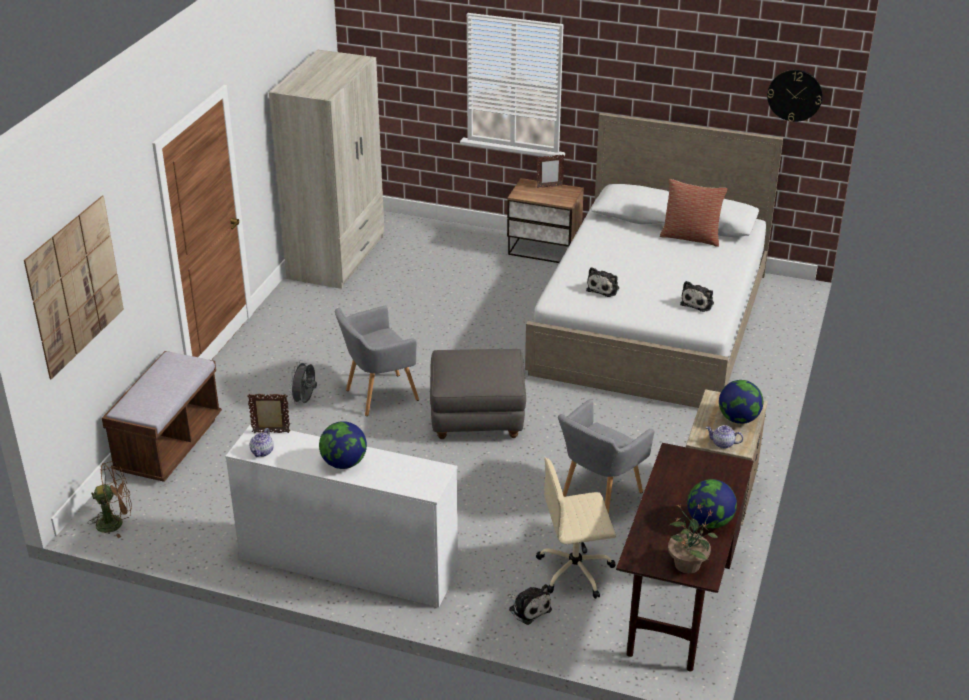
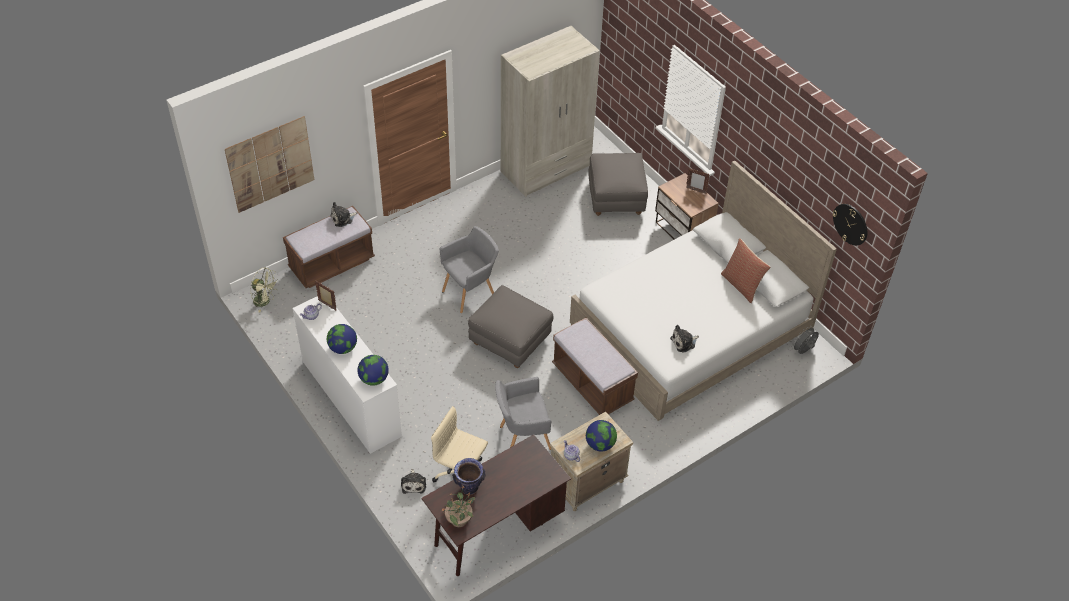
camera: 35 degrees right, 15 degrees up
(116, 522) = (265, 301): brown fan -> green fan
(305, 401) = (427, 273): grey fan -> grey fan (803, 351)
(378, 395) = (471, 292): grey armchair -> grey armchair turned 135 degrees clockwise
(444, 252) = (616, 198): none -> grey ottoman
(604, 288) = (637, 297): plush toy -> plush toy (343, 218)
(612, 413) = (592, 384): none -> brown bench
(657, 527) = (469, 487): none -> vase
(709, 522) = (500, 502): globe -> globe (374, 379)

